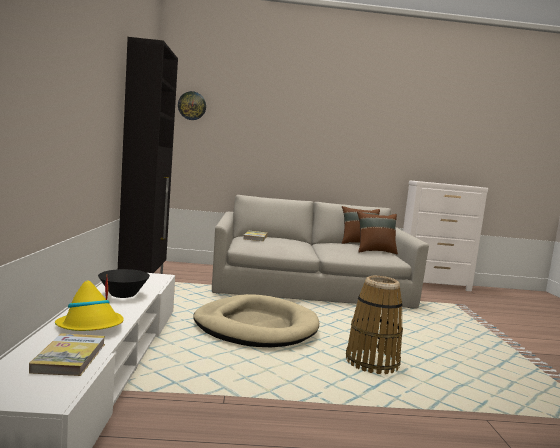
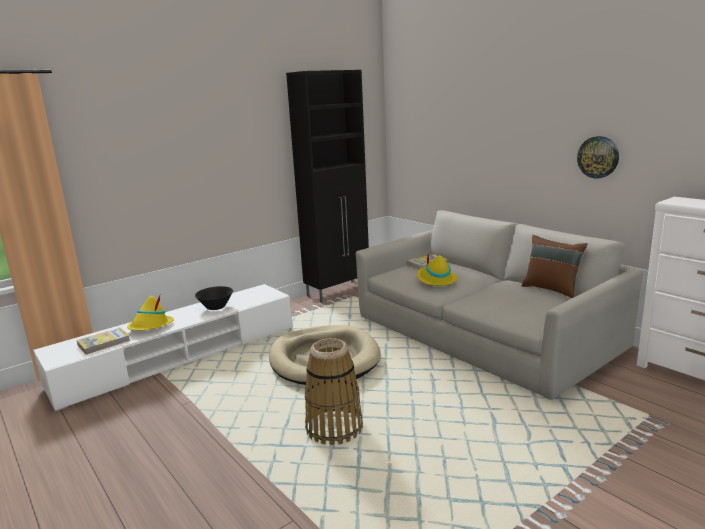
camera: 55 degrees right, 10 degrees up
(192, 106) = (410, 108): wall clock -> wall clock (598, 157)
(288, 245) = (436, 279): none -> yellow hat
(375, 251) = (532, 306): brown pillow -> none

